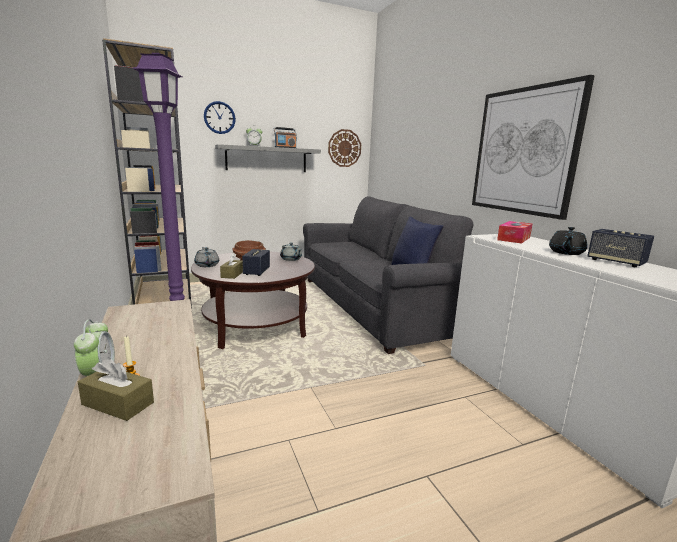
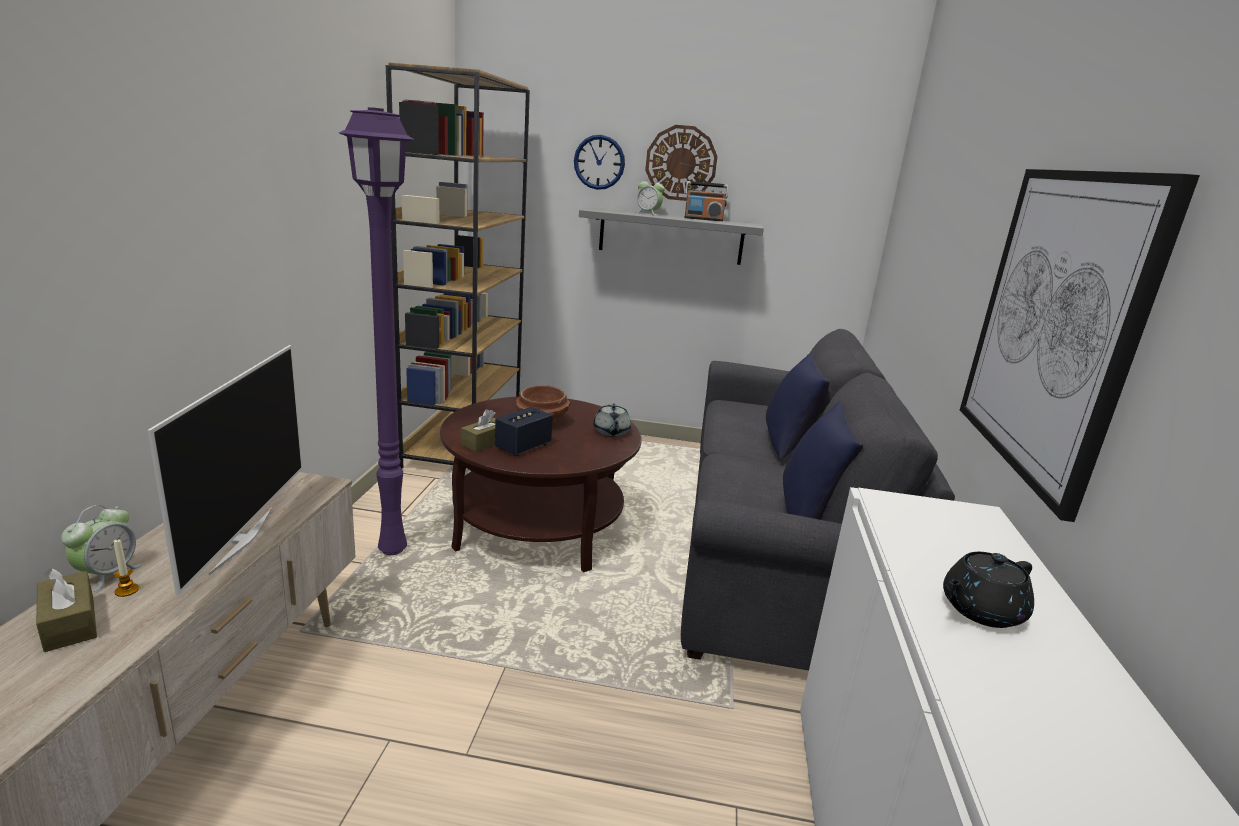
camera: 30 degrees right, 5 degrees up
(167, 337) = (240, 539): none -> television
(207, 265) = (475, 415): grey teapot -> none
(344, 148) = (828, 225): wall clock -> wall clock (681, 163)
(368, 252) = (788, 445): none -> blue pillow
(514, 238) = (946, 526): tissue box -> none
(616, 262) = (1056, 686): speaker -> none

